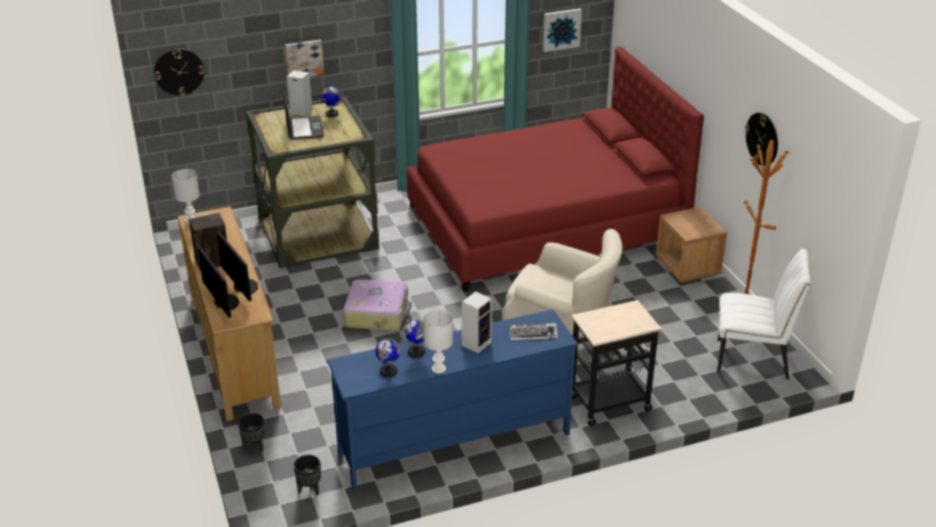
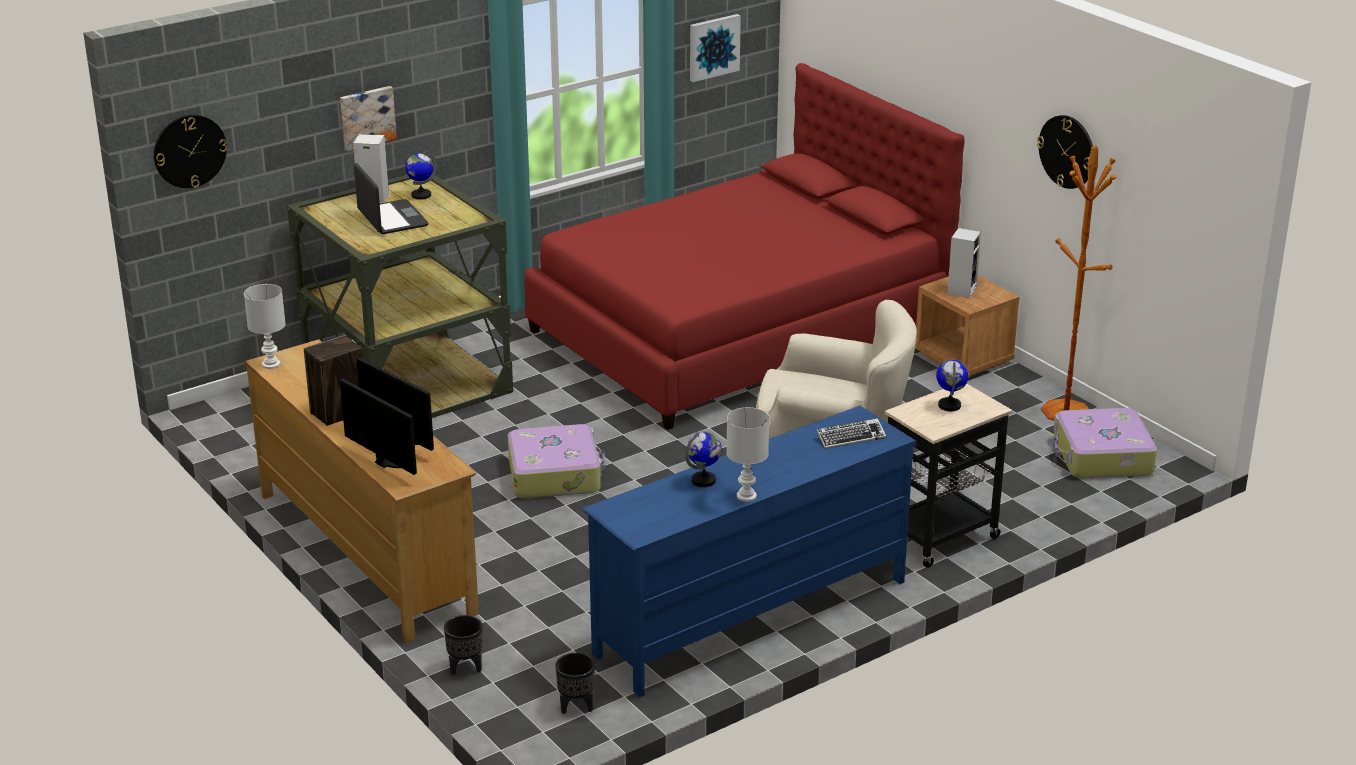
camera: 15 degrees left, 5 degrees down
(388, 371) = (678, 509): globe -> globe (949, 405)
(476, 343) = (780, 458): speaker -> speaker (961, 289)
(752, 359) = (1101, 457): white chair -> suitcase

